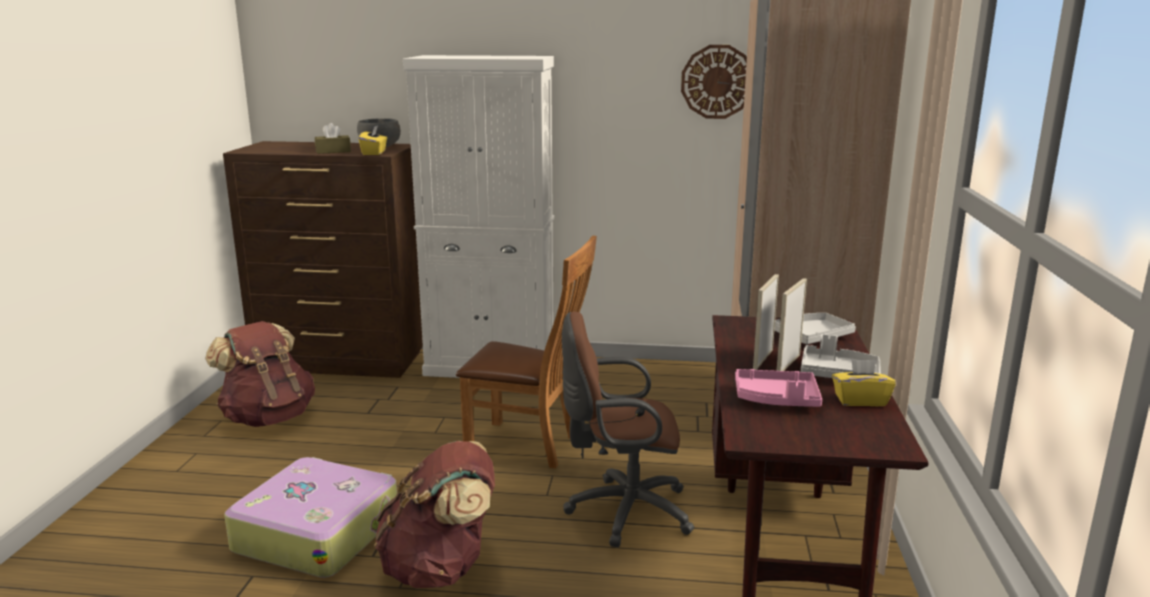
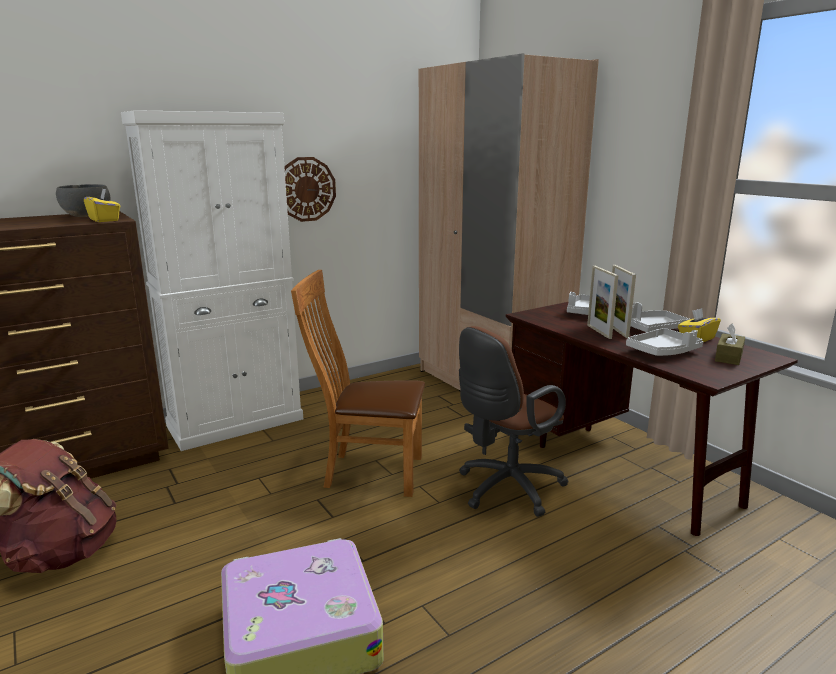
camera: 40 degrees left, 0 degrees up
(333, 151) = (46, 223): brown tissue box -> brown tissue box (728, 357)
(441, 568) = (455, 599): brown backpack -> none
(529, 446) = (367, 472): brown chair -> brown chair turned 150 degrees counterclockwise
(717, 82) = (389, 137): wall clock -> wall clock (306, 189)
(776, 399) = (663, 351): pink tray -> grey tray

